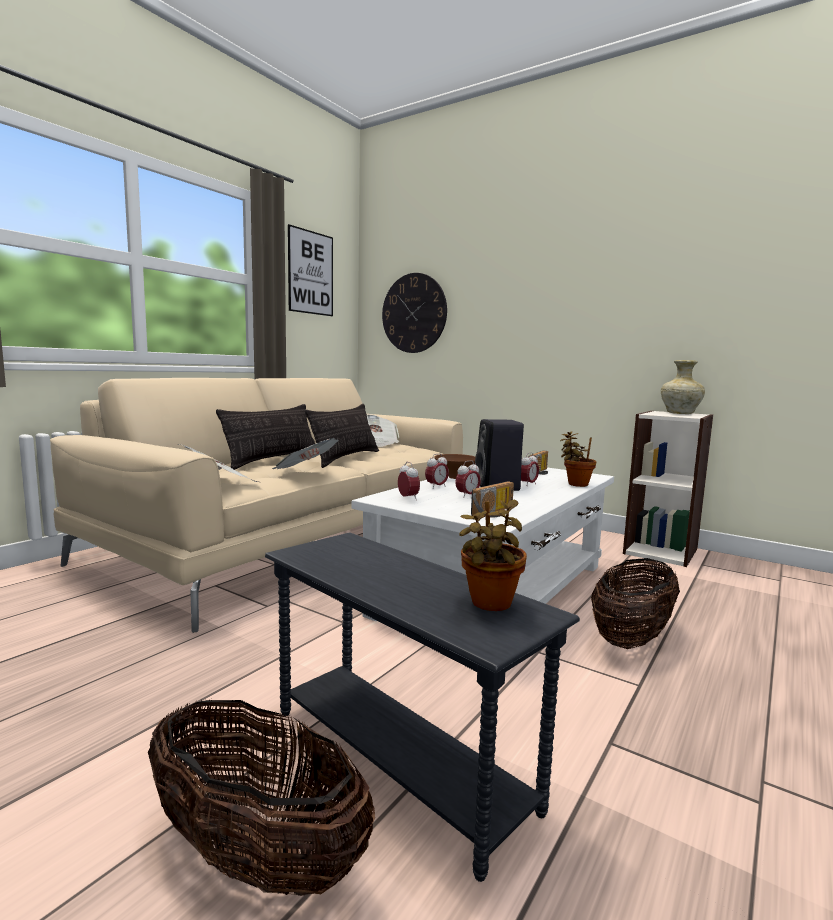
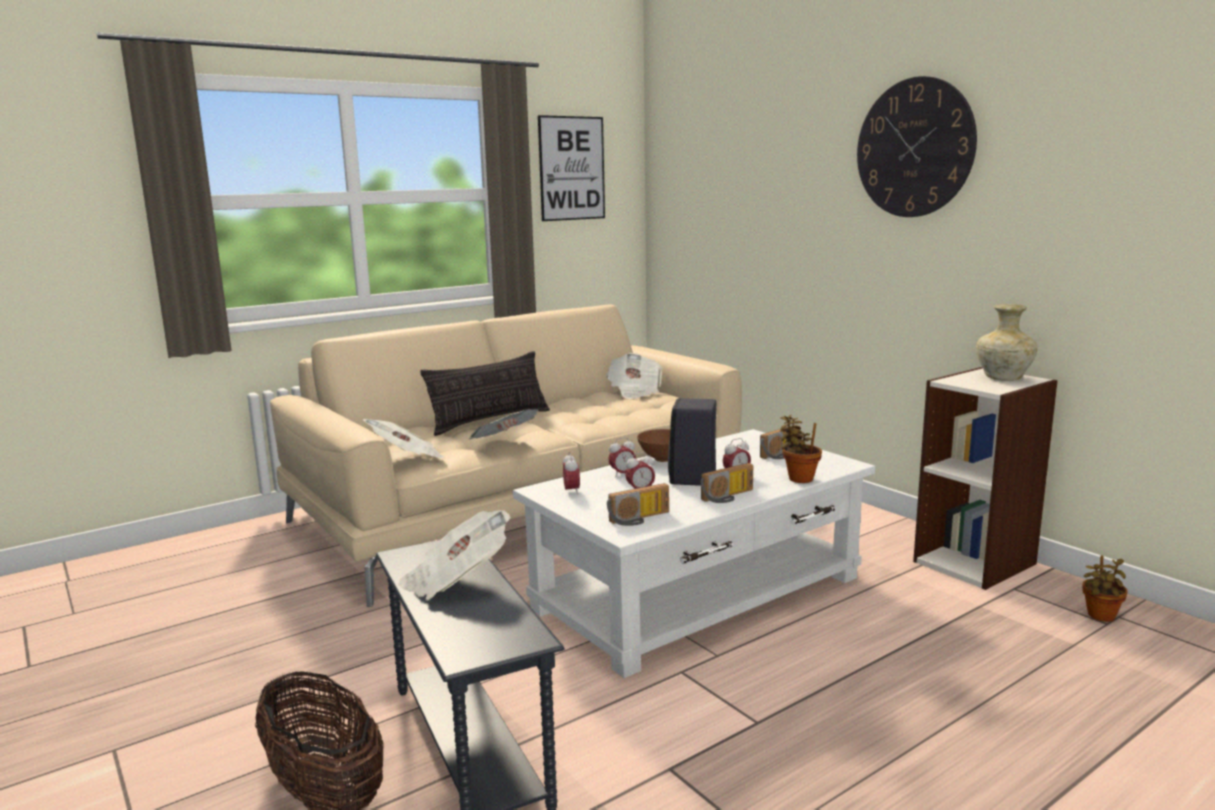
camera: 20 degrees right, 5 degrees up
(346, 458) = (573, 419): pillow -> none
(387, 569) = (456, 581): none -> newspaper
(414, 313) = (705, 211): wall clock -> wall clock (914, 148)
(489, 604) = (501, 626): potted plant -> potted plant (1100, 617)
(544, 496) = (729, 497): none -> radio
(631, 638) = (804, 671): basket -> none

